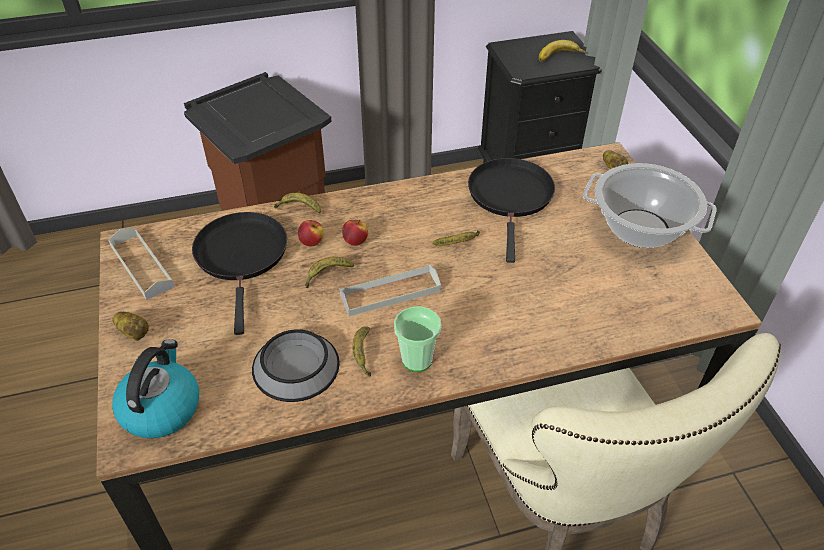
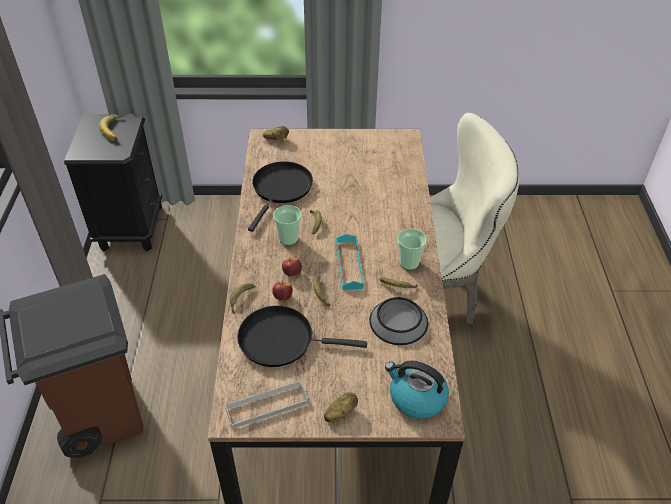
camera: 75 degrees left, 0 degrees up
(390, 293) = (349, 264): grey tray -> turquoise tray
(417, 225) = (288, 239): none -> cup
(511, 197) = (281, 189): black frying pan -> black frying pan turned 90 degrees clockwise
(641, 229) = (335, 145): cooking pot -> none

